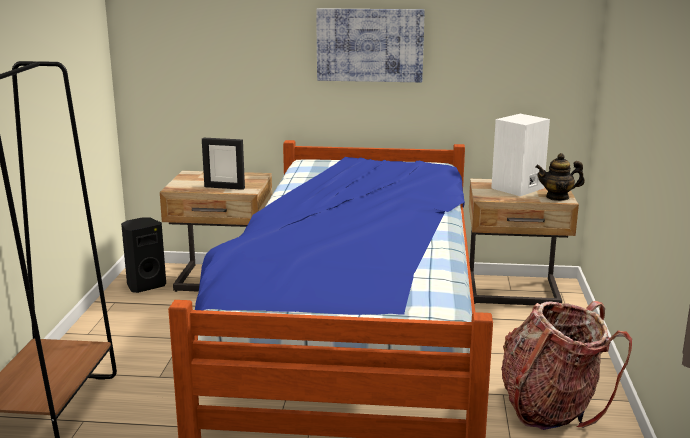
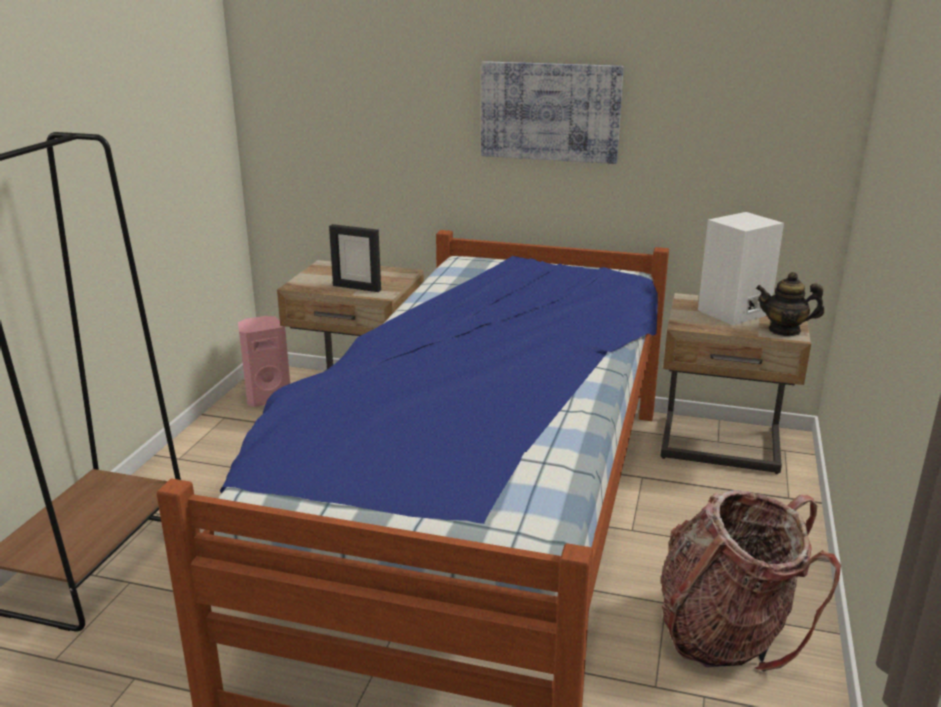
camera: 10 degrees right, 5 degrees up
(145, 285) = (267, 397): black speaker -> pink speaker

